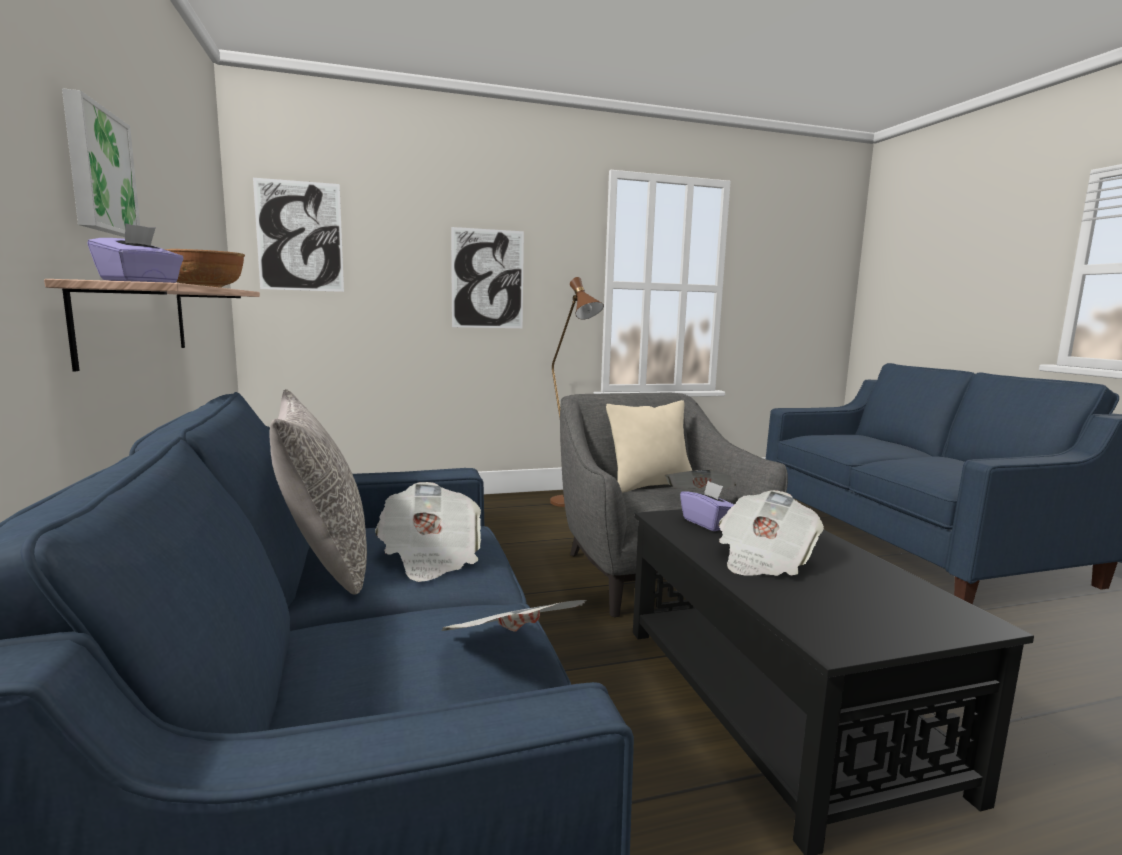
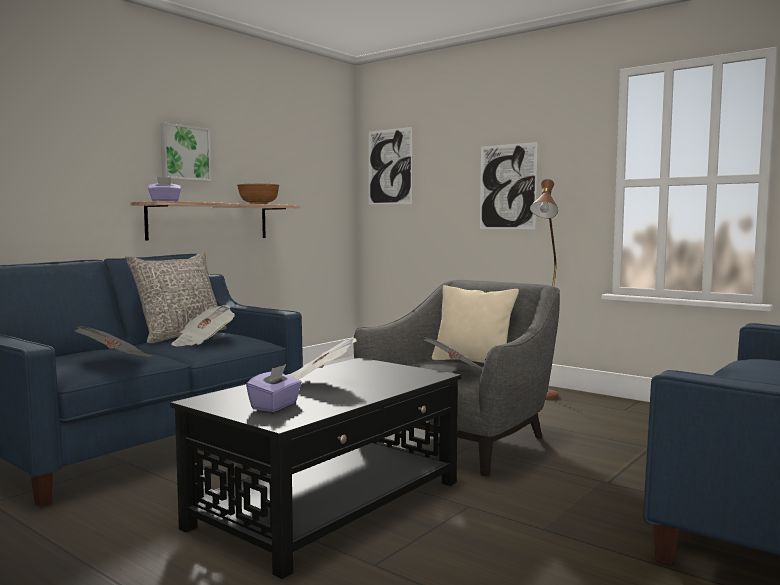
camera: 55 degrees right, 5 degrees down
(708, 523) = (368, 368): purple tissue box -> purple tissue box (275, 406)

